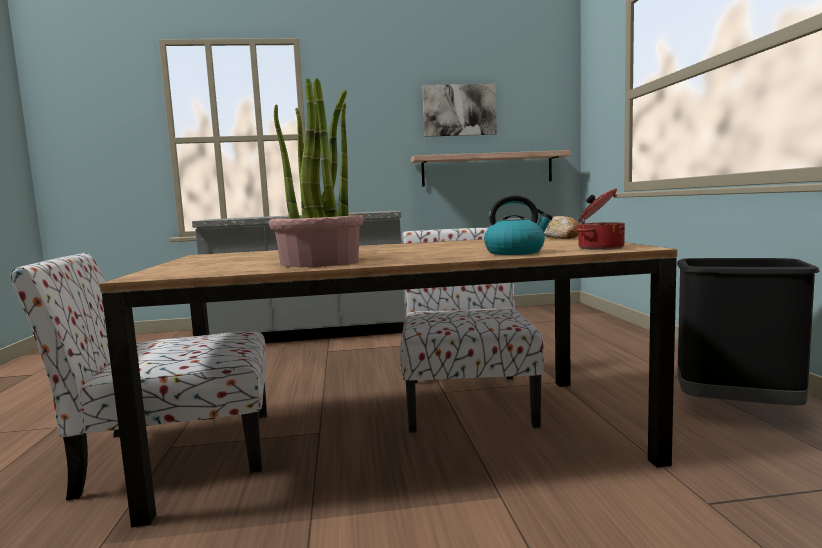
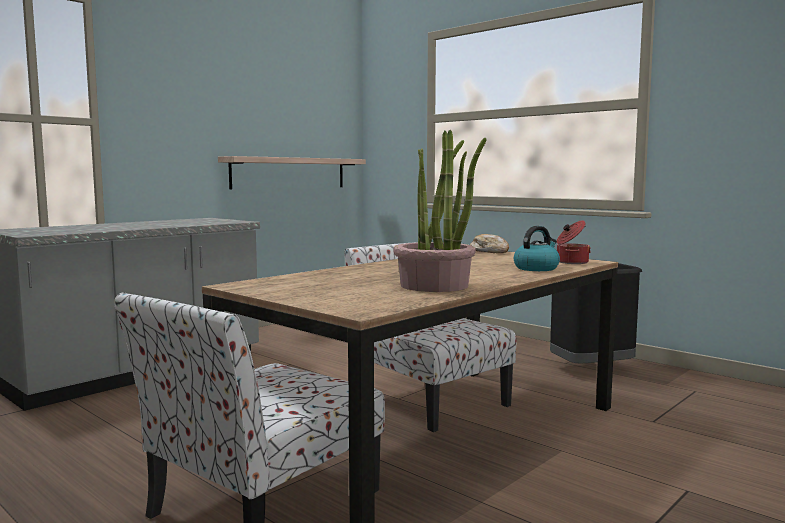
camera: 40 degrees left, 0 degrees up
(459, 110) = (264, 108): picture -> none

